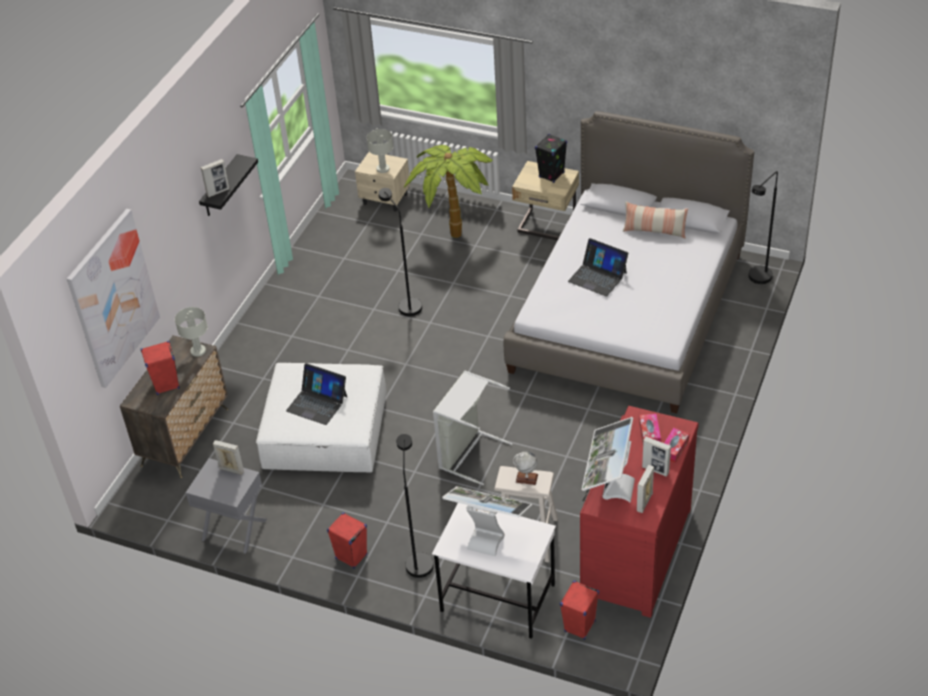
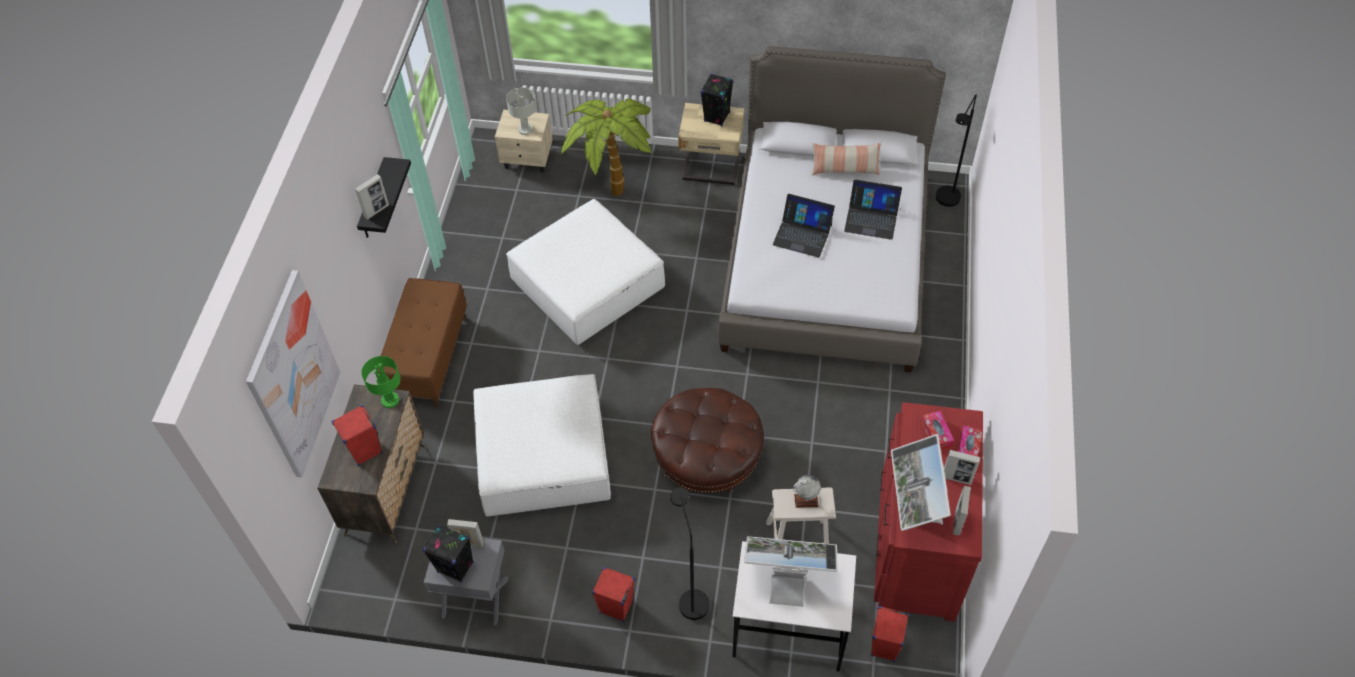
camera: 15 degrees left, 10 degrees up
(197, 351) = (389, 400): grey table lamp -> green table lamp
(215, 485) = (456, 567): none -> black speaker
(252, 342) = (428, 358): none -> brown bench
(317, 403) = (536, 434): laptop -> laptop (871, 218)
(406, 304) = (587, 285): black floor lamp -> white ottoman
(468, 453) = (707, 457): grey laundry basket -> brown ottoman

